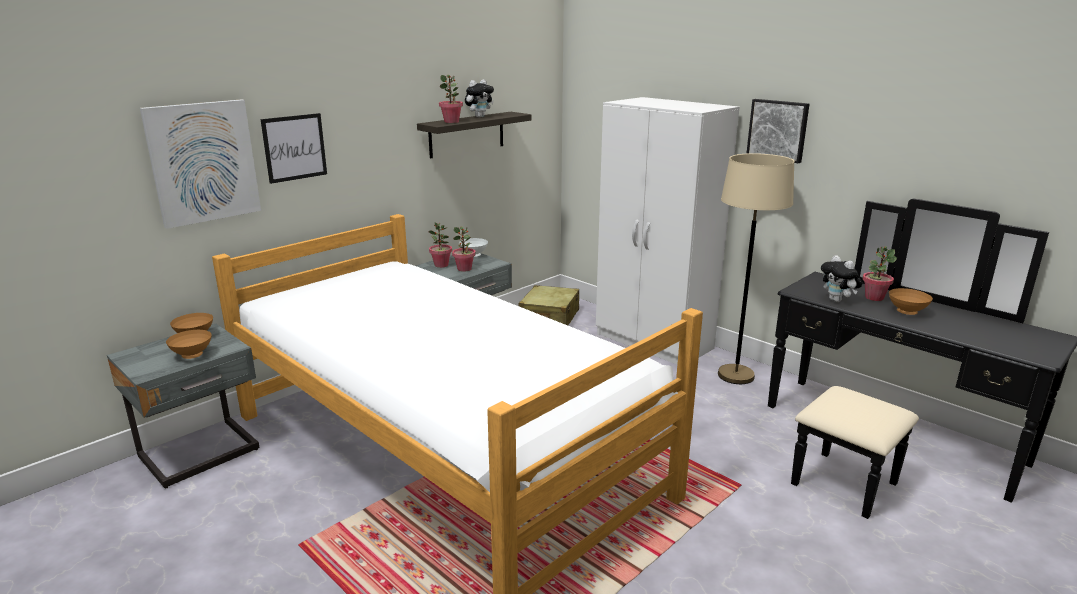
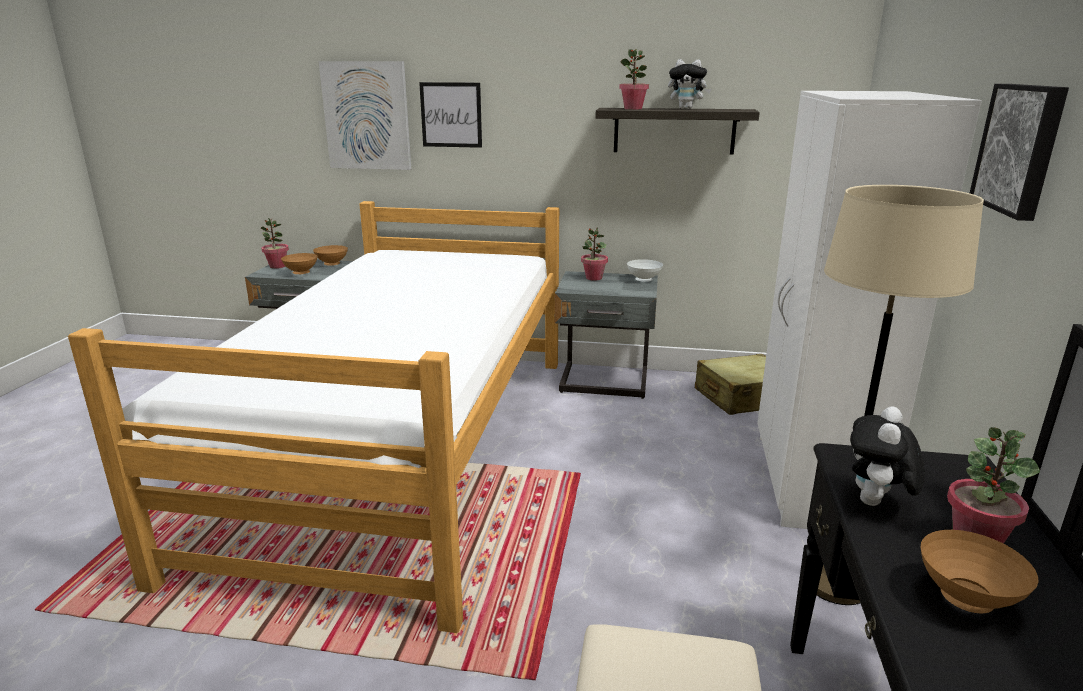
camera: 55 degrees right, 0 degrees up
(464, 269) = (601, 287): potted plant -> potted plant (277, 266)

